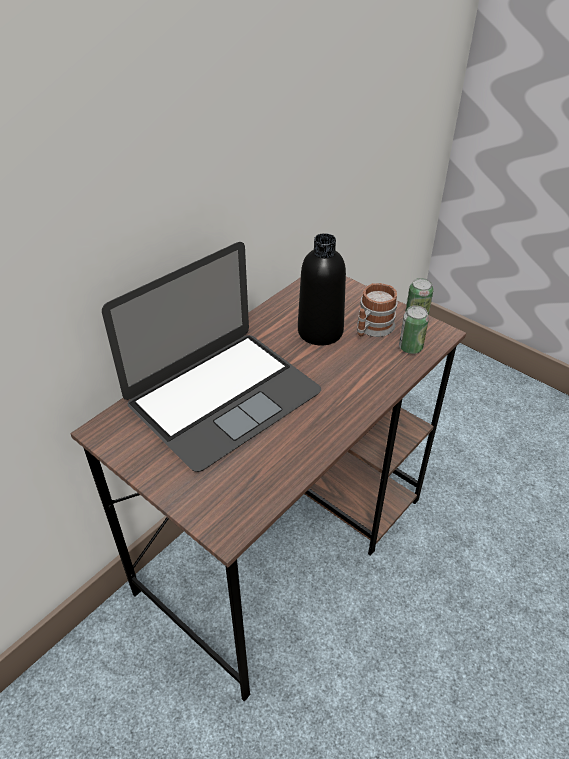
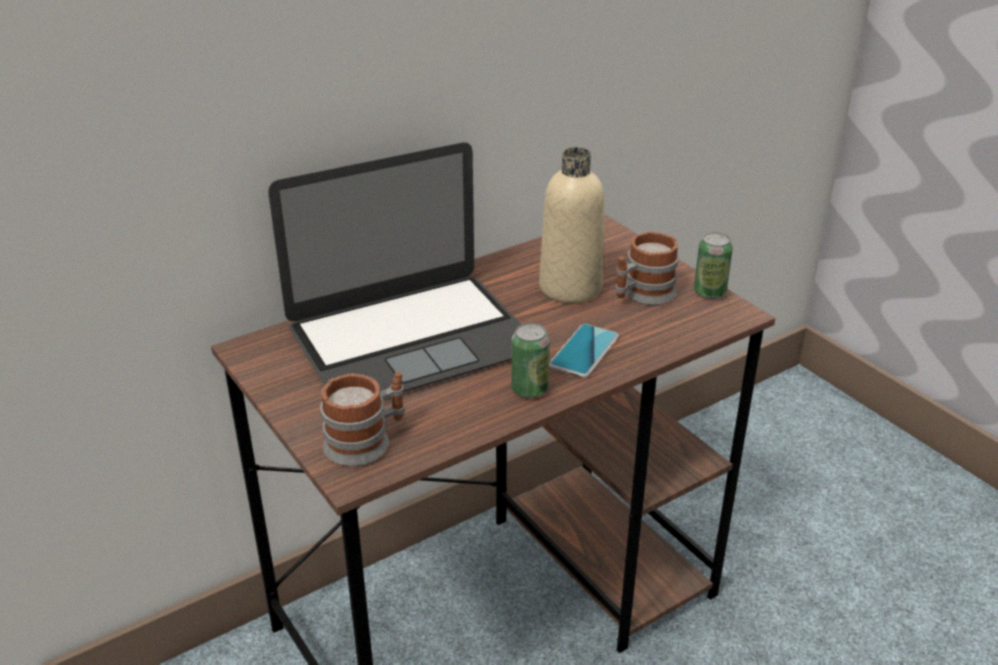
camera: 15 degrees right, 10 degrees down
(226, 497) = (366, 441): none -> mug
(320, 331) = (570, 288): black bottle -> beige bottle
(351, 385) = (584, 351): none -> phone
(410, 347) = (686, 323): can -> can (529, 389)

